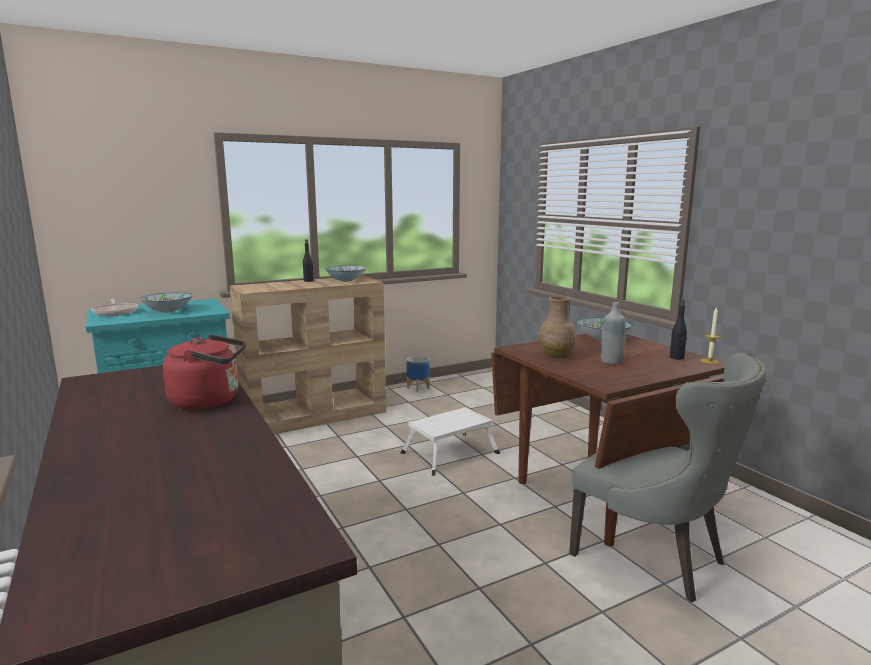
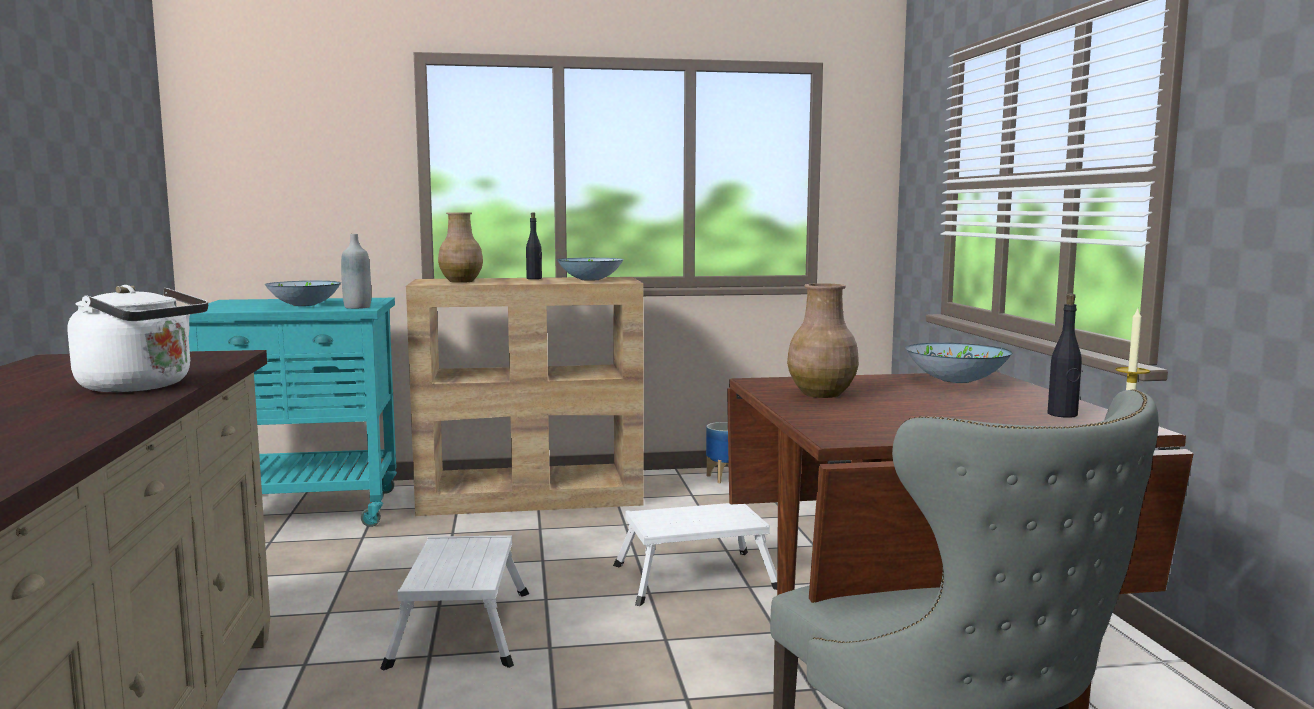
camera: 20 degrees right, 5 degrees down
(115, 312) = (240, 303): frying pan -> none
(210, 401) = (142, 386): red kettle -> white kettle
(268, 287) = (462, 281): none -> brown vase
(346, 506) = (461, 627): none -> white step ladder
(611, 361) = (913, 409): grey bottle -> grey bottle (357, 307)

